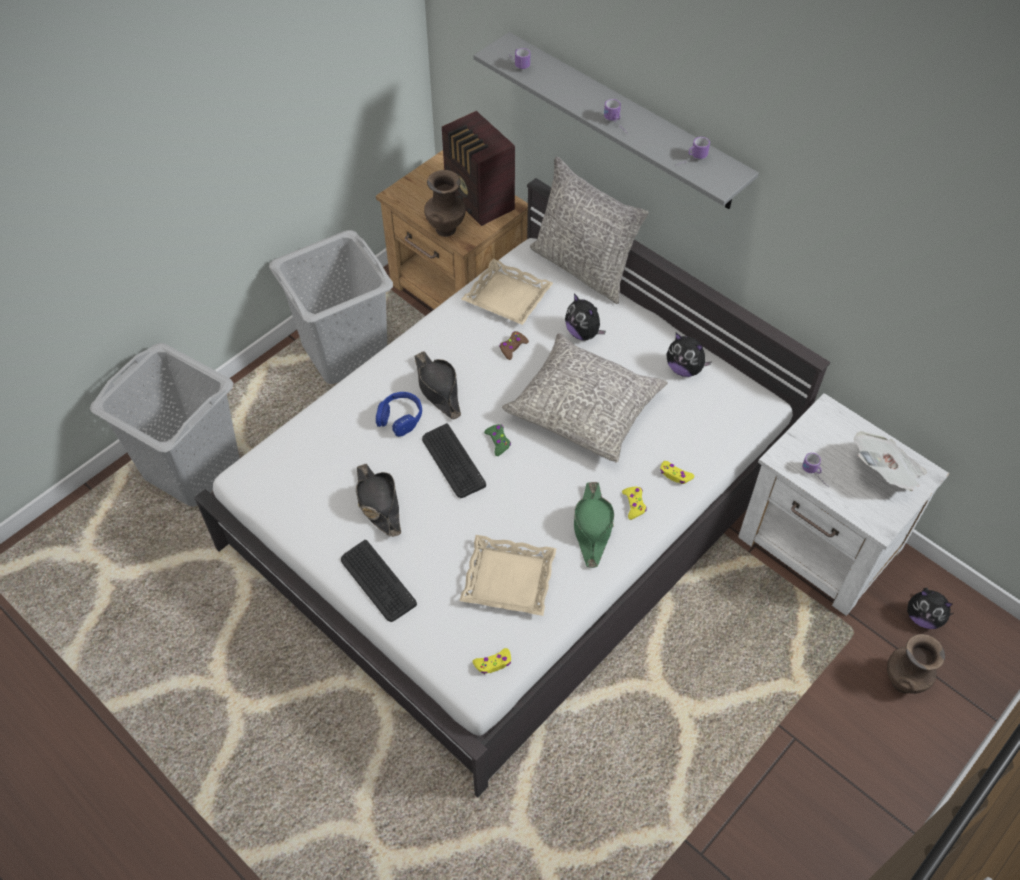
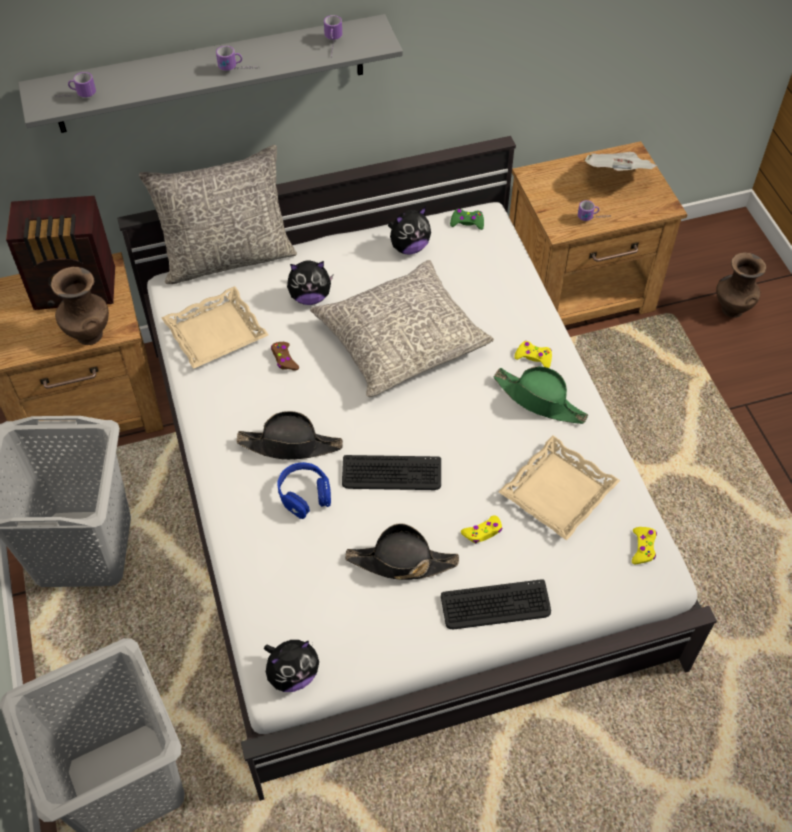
camera: 60 degrees left, 0 degrees up
(498, 441) = (393, 425): green game controller -> green game controller (467, 222)
(675, 475) = (521, 313): yellow game controller -> yellow game controller (483, 532)
(820, 545) = (580, 290): white nightstand -> brown nightstand
(923, 617) = (683, 265): plush toy -> plush toy (292, 674)

